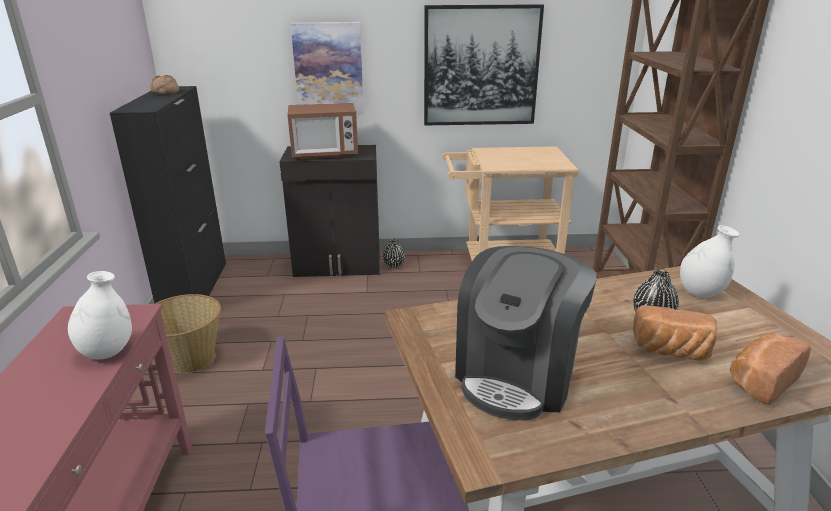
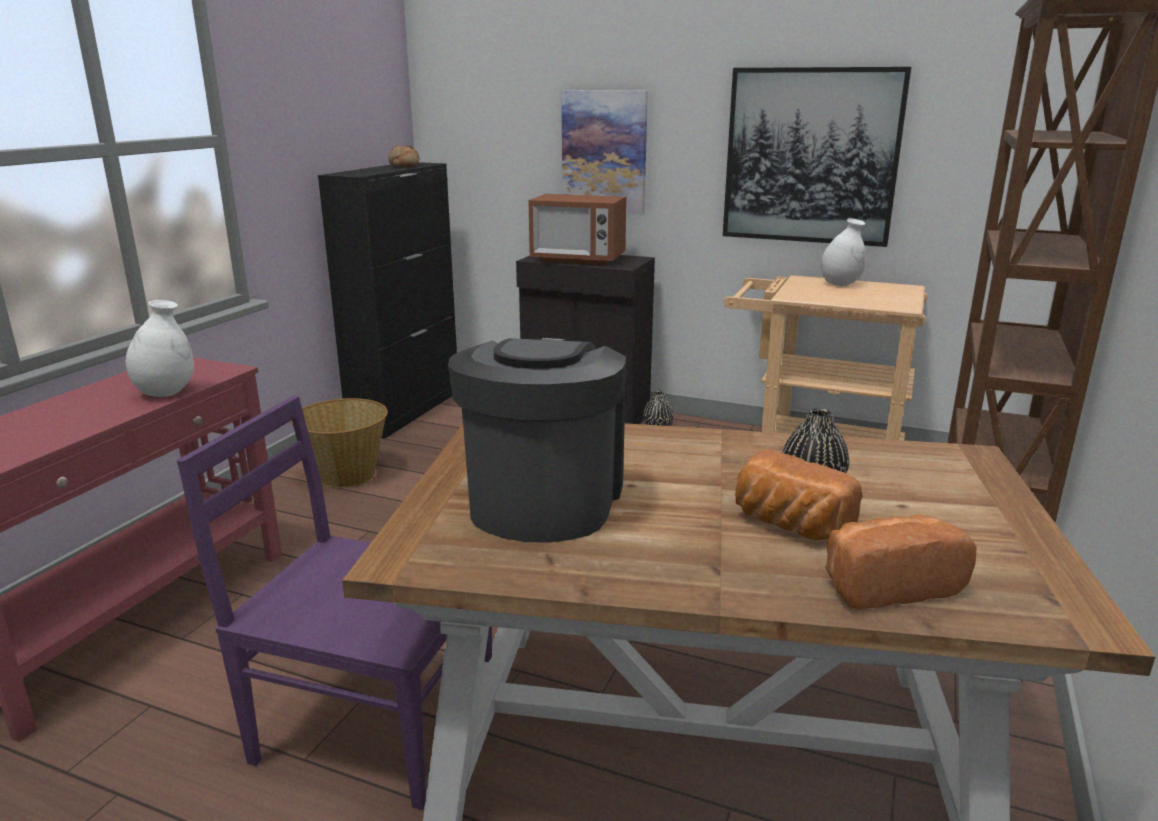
camera: 25 degrees right, 5 degrees down
(518, 375) = (544, 499): coffee machine -> coffee machine turned 135 degrees clockwise
(700, 293) = (934, 476): white vase -> white vase (840, 284)

